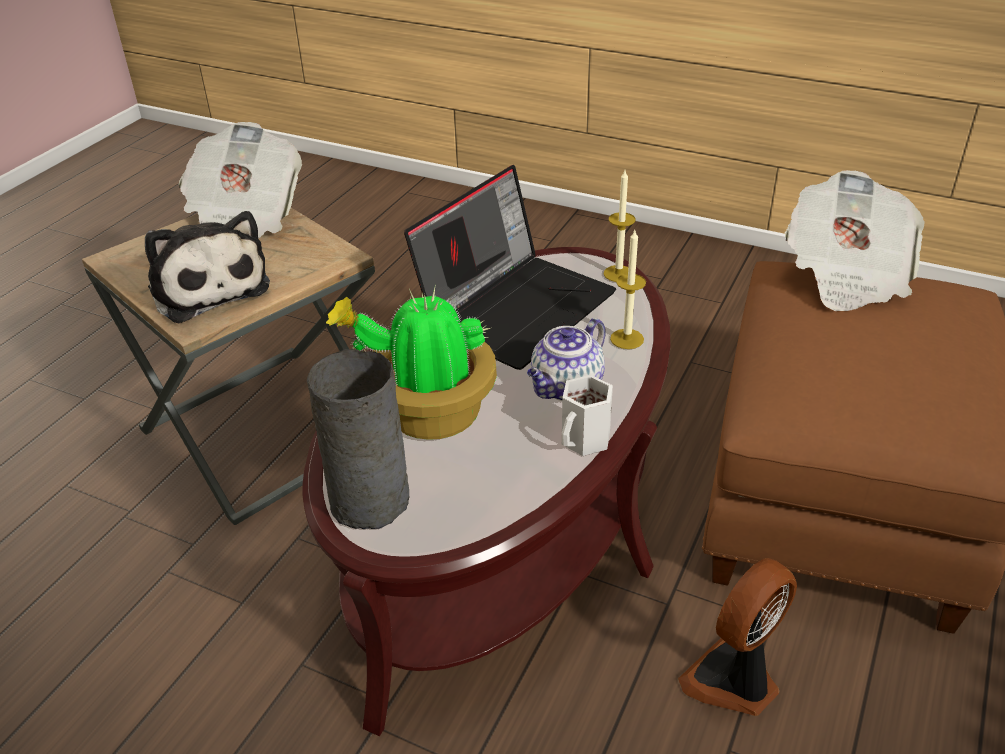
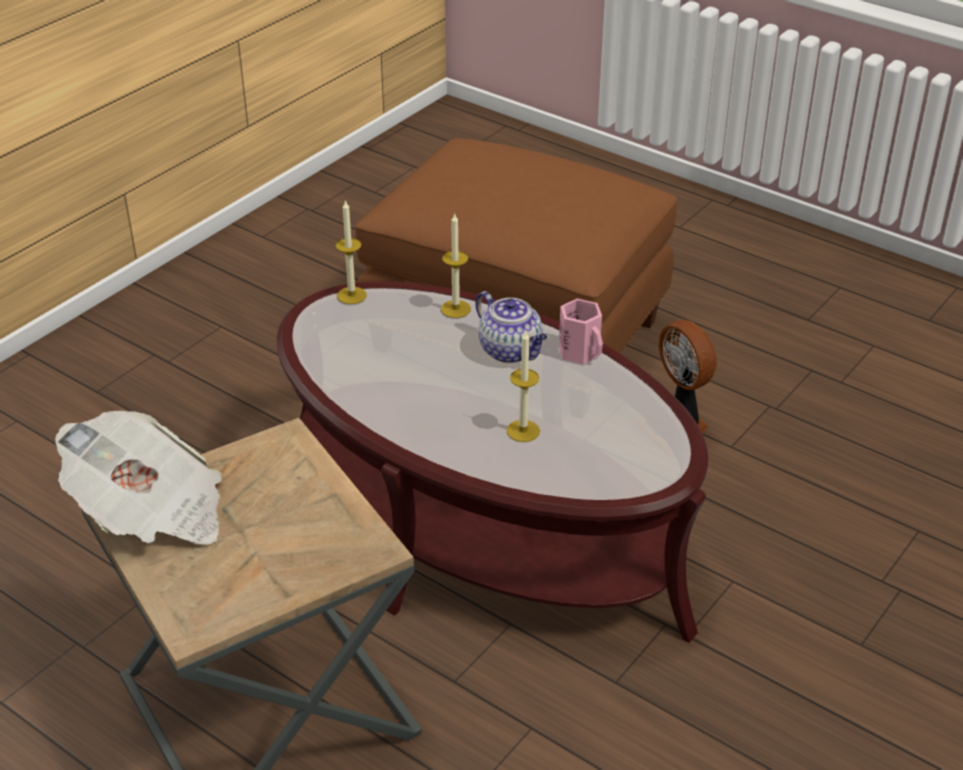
camera: 80 degrees left, 0 degrees up
(208, 287) = (304, 539): plush toy -> none
(372, 501) = (627, 470): grey vase -> none
(429, 414) = (523, 431): potted plant -> candle
(516, 307) = (379, 361): laptop -> none
(585, 440) = (581, 351): white mug -> pink mug
(846, 274) = (437, 179): newspaper -> none

